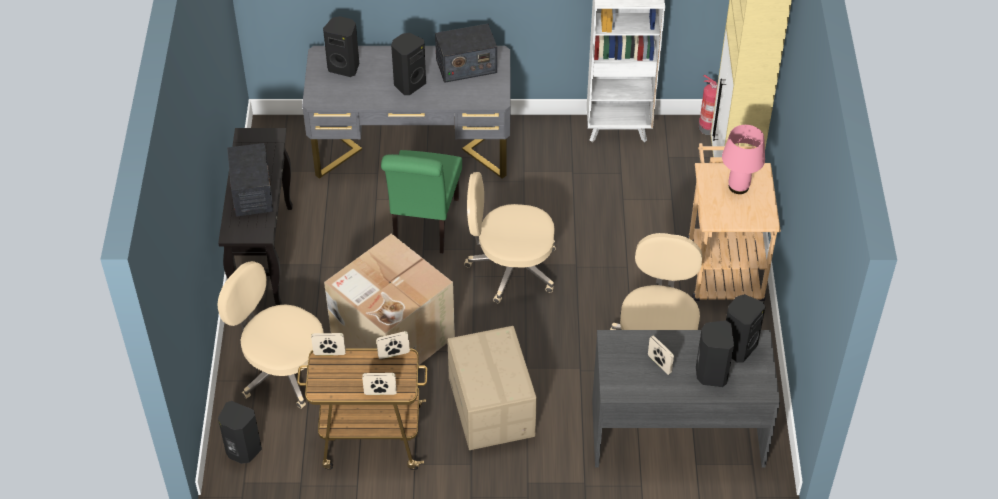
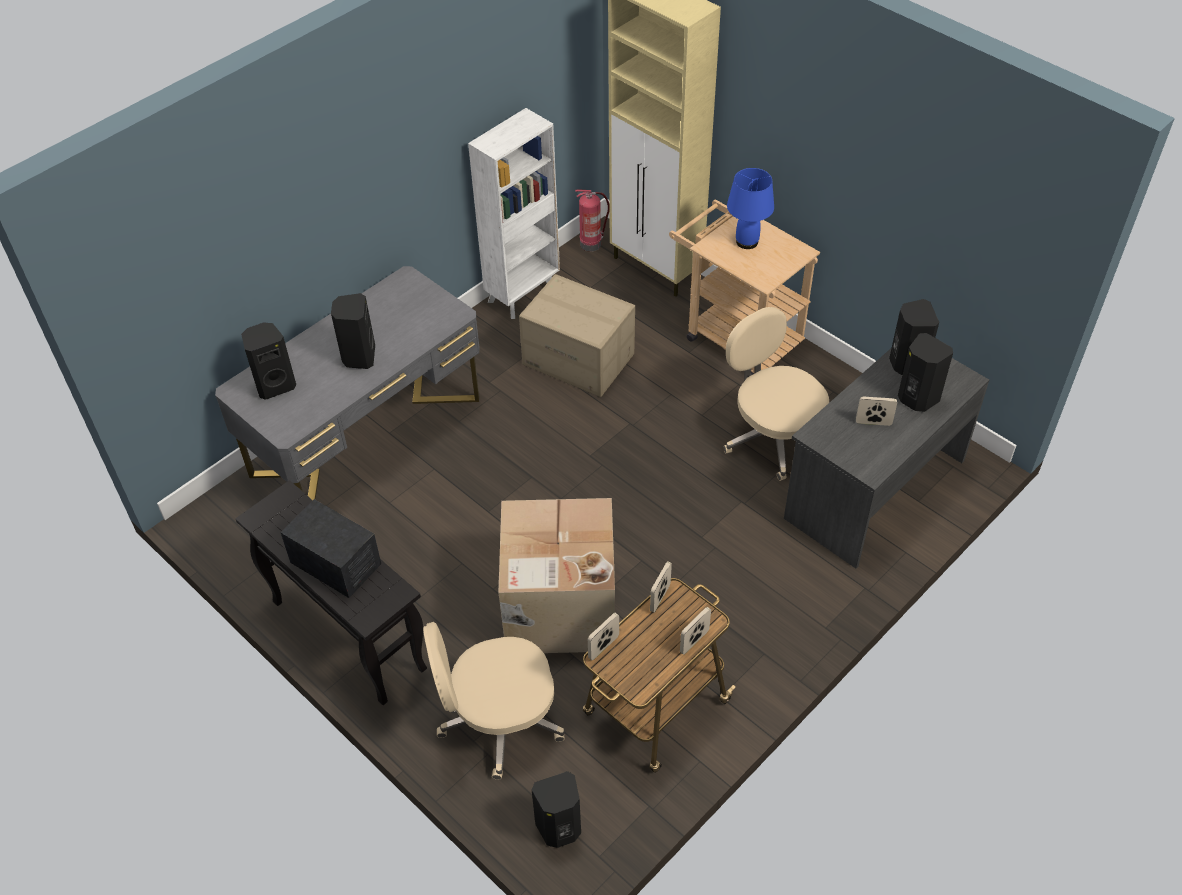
camera: 45 degrees left, 0 degrees up
(424, 226) = (464, 492): green chair -> none
(466, 66) = (391, 306): radio -> none
(492, 407) = (718, 592): cardboard box -> cardboard box (579, 359)
(511, 268) = (582, 467): beige office chair -> none
(739, 186) = (747, 241): pink table lamp -> blue table lamp

